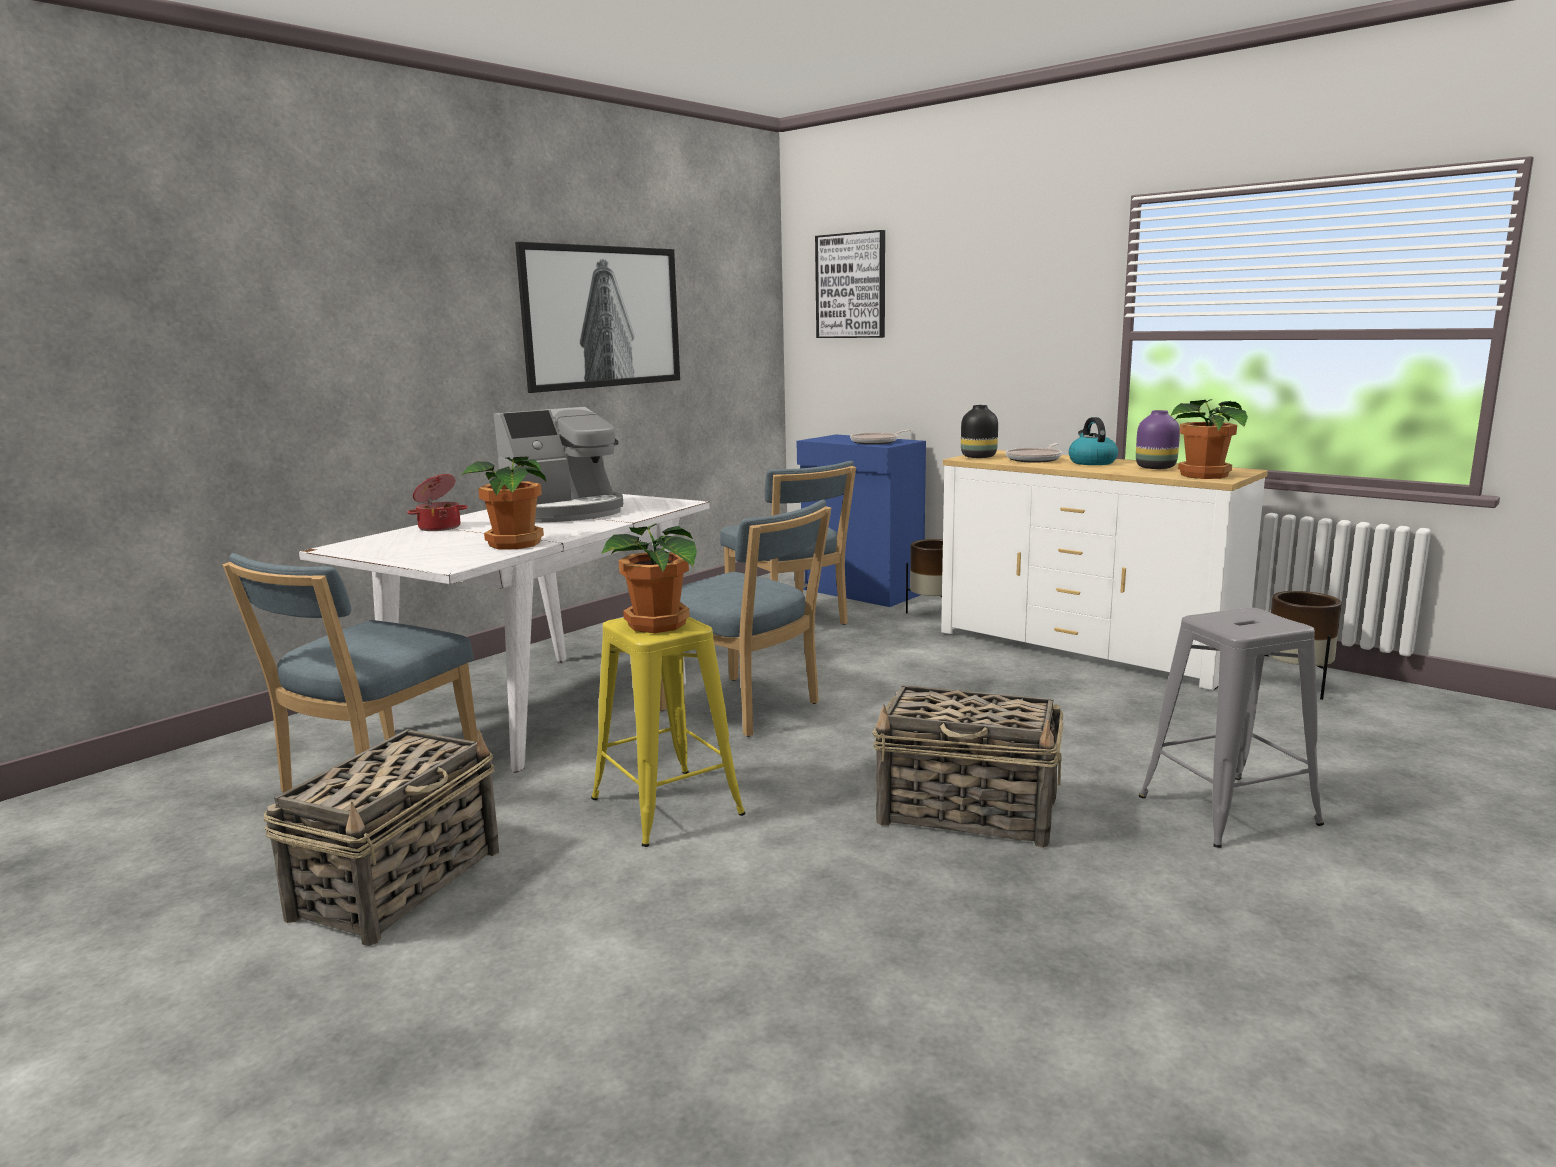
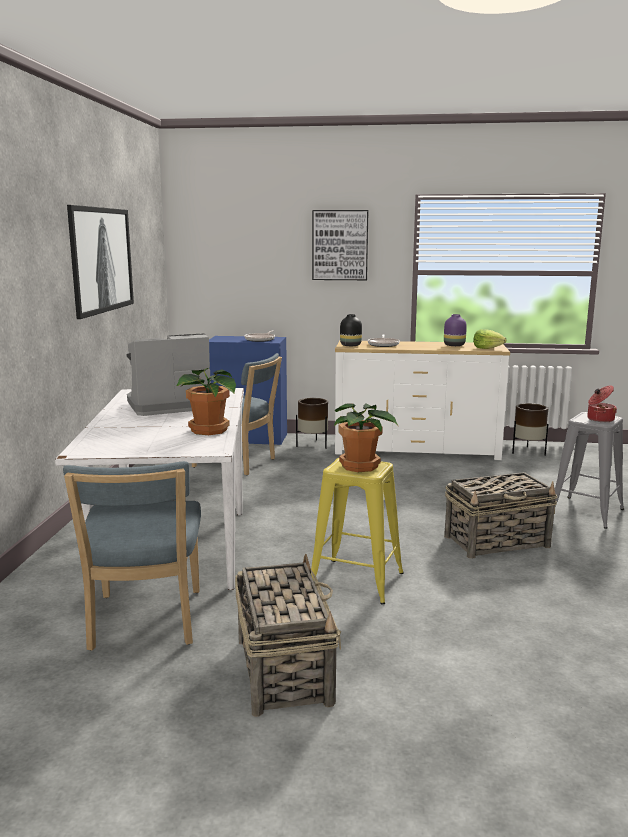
camera: 35 degrees left, 0 degrees up
(439, 527) = (112, 427): cooking pot -> cooking pot (599, 419)
(564, 512) = (169, 405): coffee machine -> coffee machine turned 135 degrees counterclockwise
(745, 708) = (303, 518): blue chair -> none
(851, 286) = (224, 237): picture -> picture (340, 245)
(1091, 462) = (416, 344): kettle -> none
(1204, 476) = (487, 348): potted plant -> lettuce

